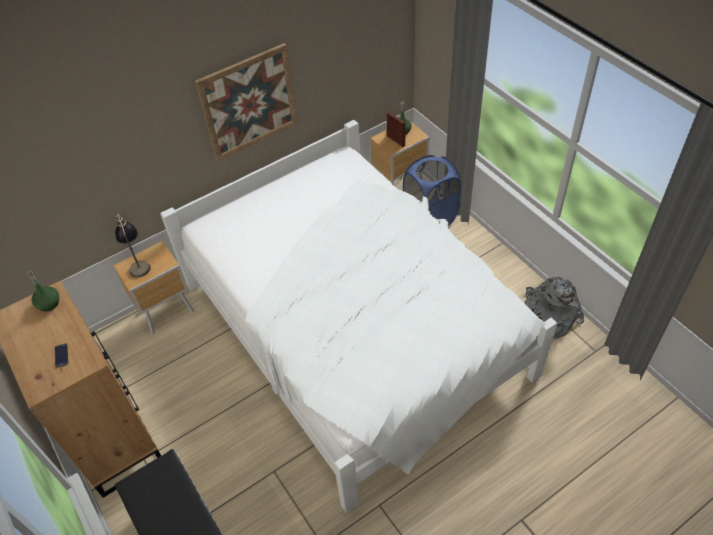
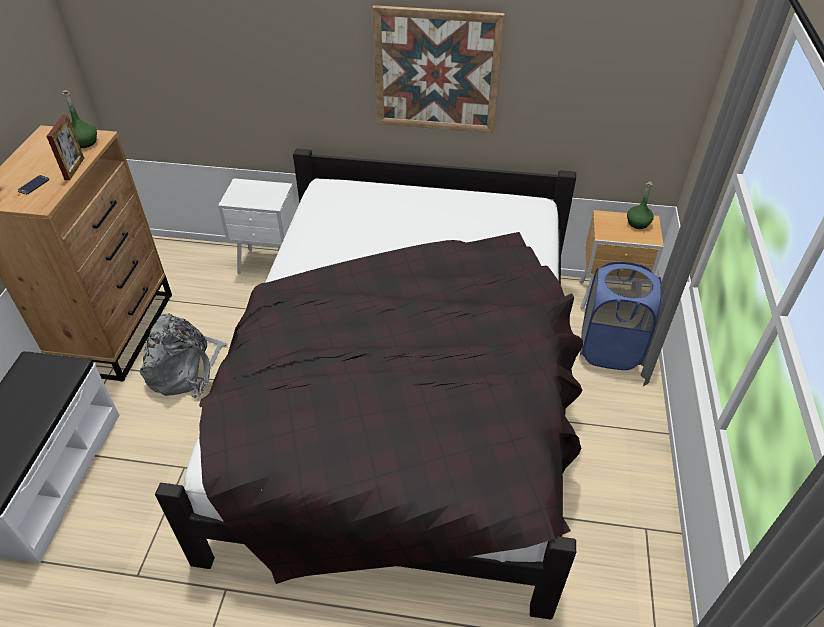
camera: 40 degrees right, 5 degrees down
(138, 262) = (252, 188): table lamp -> none
(168, 312) = (270, 265): brown nightstand -> white nightstand
(356, 329) = (406, 400): white bed -> black bed
(395, 141) = (618, 228): picture frame -> picture frame (74, 169)
(548, 315) = (639, 557): grey backpack -> grey backpack (185, 369)

